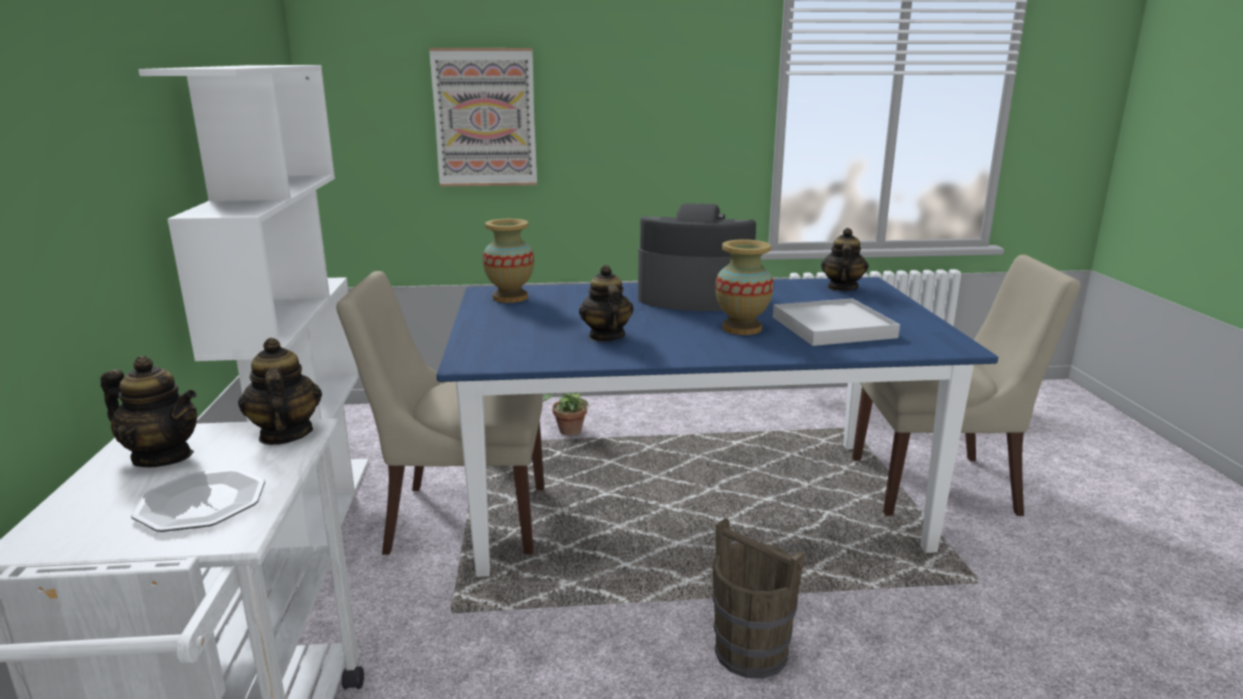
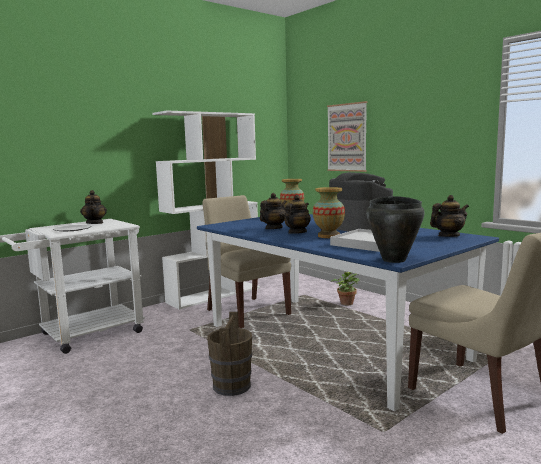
camera: 55 degrees right, 10 degrees down
(285, 434) = (120, 225): teapot -> teapot (297, 232)
(955, 347) = (394, 260): none -> black cooking pot

